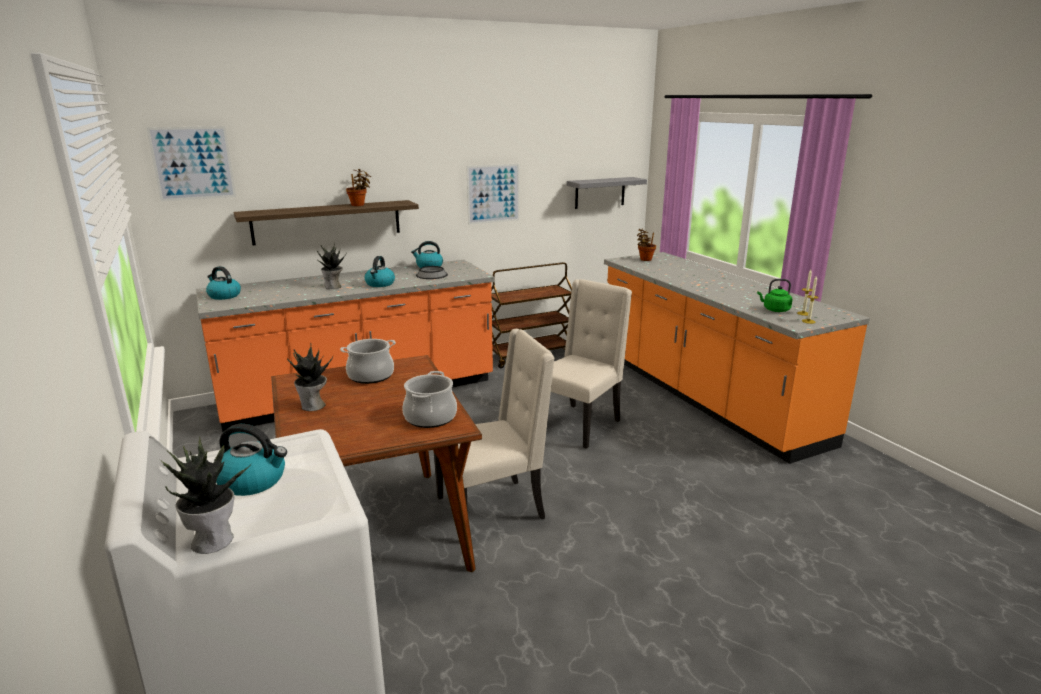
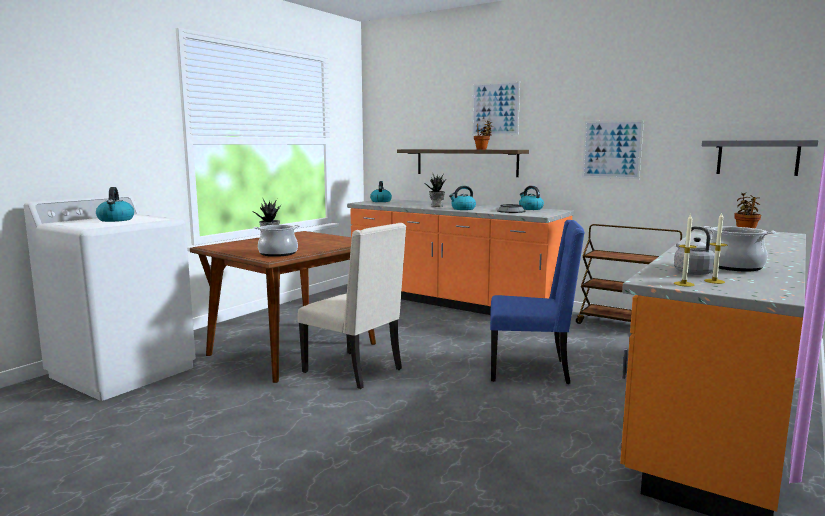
camera: 60 degrees right, 10 degrees down
(193, 163) = (394, 115): picture -> picture (495, 109)
(214, 540) = (59, 223): potted plant -> none
(371, 376) = (327, 239): cooking pot -> cooking pot (734, 267)
(578, 424) = (530, 370): beige chair -> blue chair
(774, 310) = (691, 272): green kettle -> grey kettle

